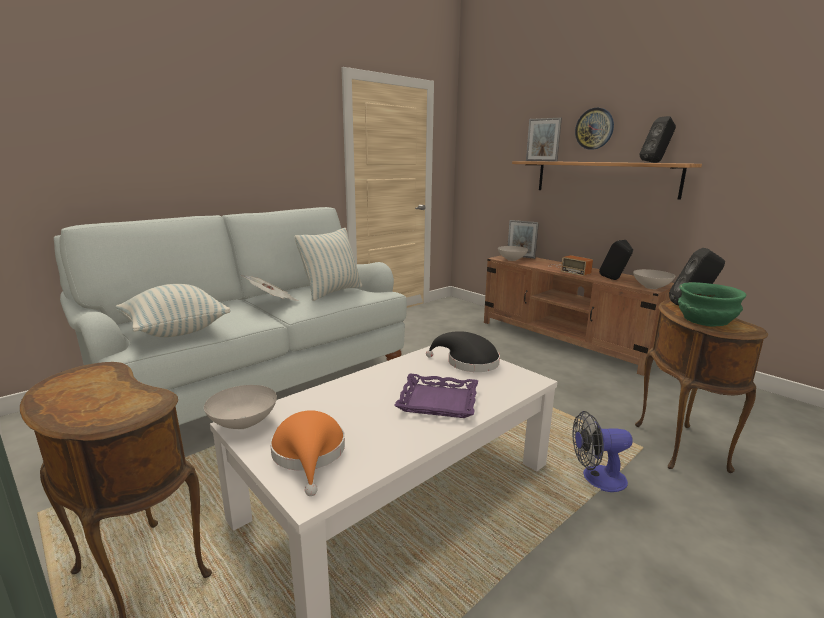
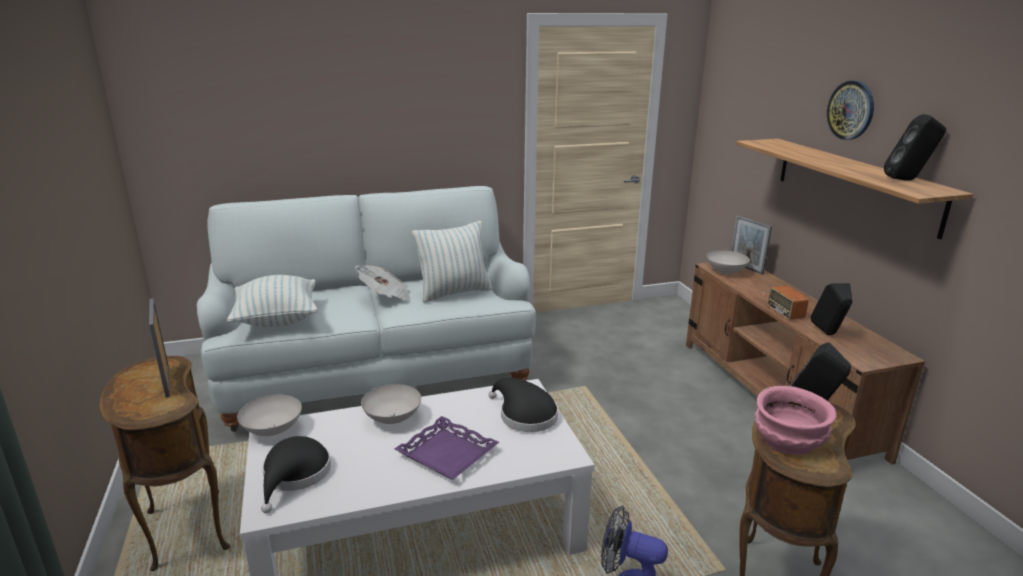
camera: 25 degrees right, 5 degrees up
(309, 454) = (295, 475): orange hat -> black hat
(541, 161) = (770, 147): picture frame -> picture frame (167, 381)
(650, 287) = (865, 359): white bowl -> white bowl (392, 418)
(706, 320) = (789, 441): green bowl -> pink bowl

